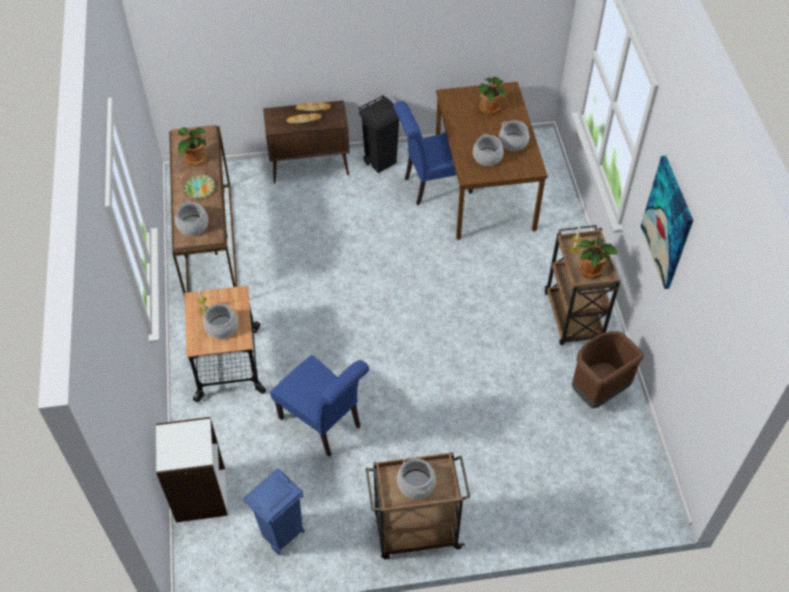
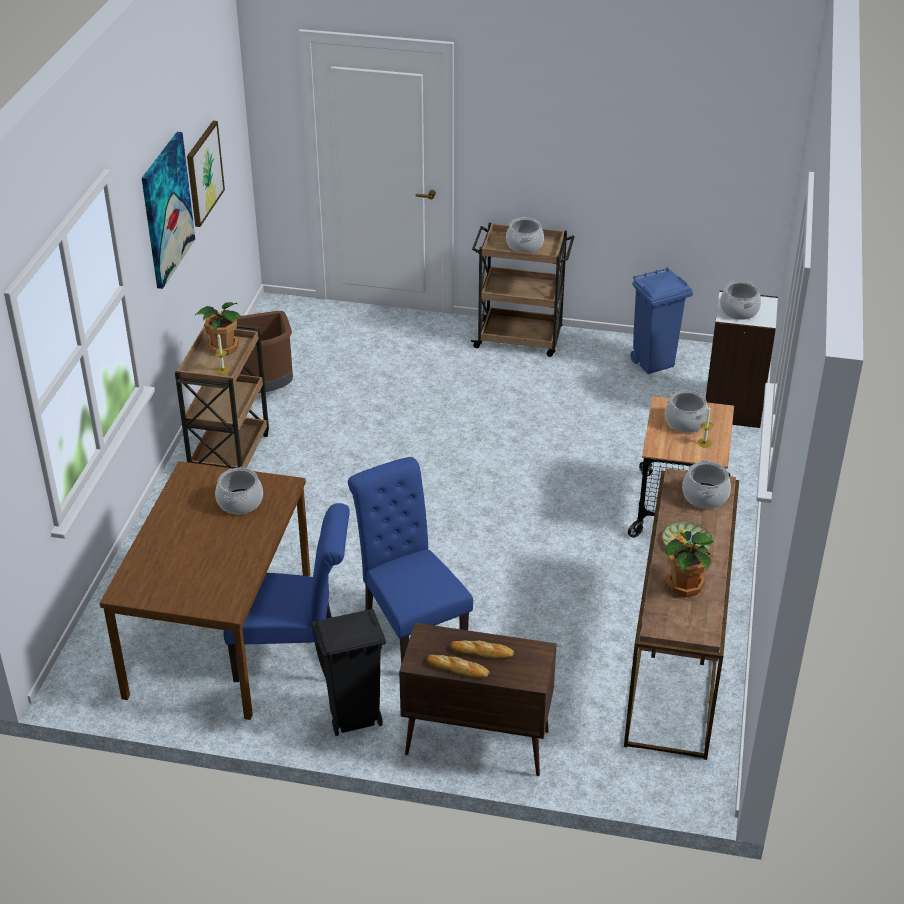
camera: 160 degrees left, 15 degrees down
(324, 424) = (580, 430): blue chair -> blue chair (410, 629)
(490, 108) = (179, 569): potted plant -> none
(513, 142) = (187, 512): cooking pot -> cooking pot (739, 311)
(694, 306) = (204, 173): none -> picture

